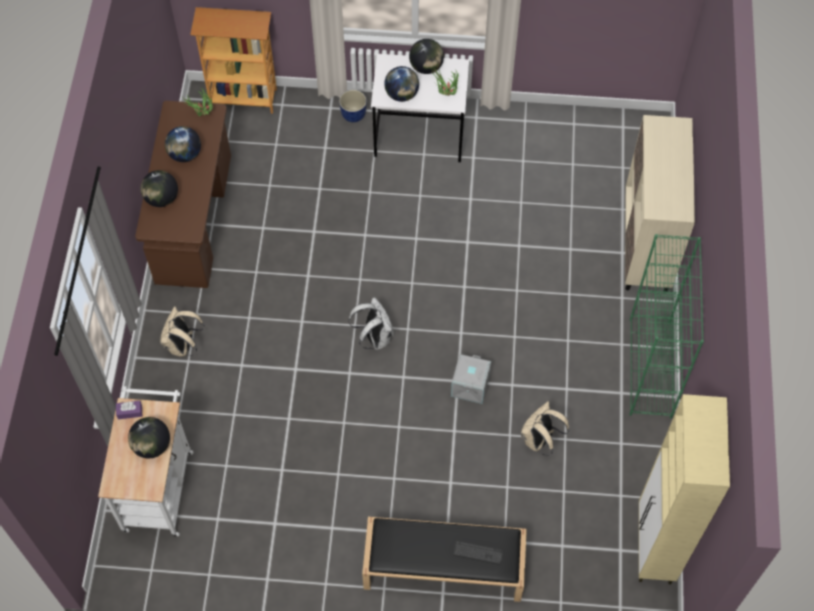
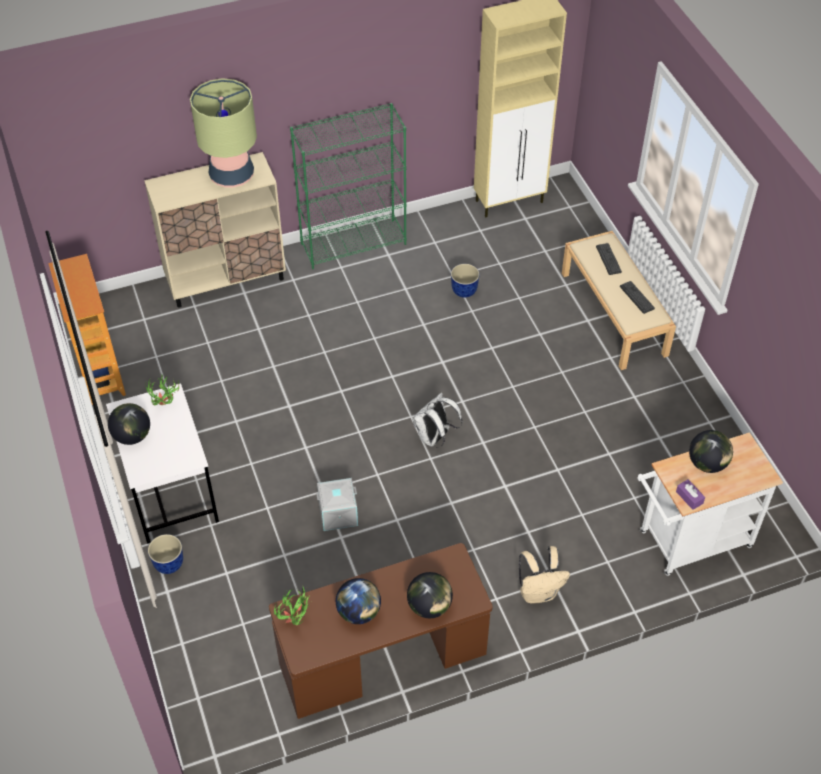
camera: 115 degrees left, 10 degrees down
(244, 98) = (188, 689): bookcase -> bookcase (100, 374)
(401, 94) = (180, 443): globe -> none
(412, 551) = (637, 297): none -> keyboard
(442, 567) = (614, 314): black bench -> beige bench
(469, 385) = (441, 352): grey storage box -> grey storage box (338, 514)
(539, 440) = (464, 291): beige backpack -> planter
(668, 186) = (232, 176): none -> table lamp

